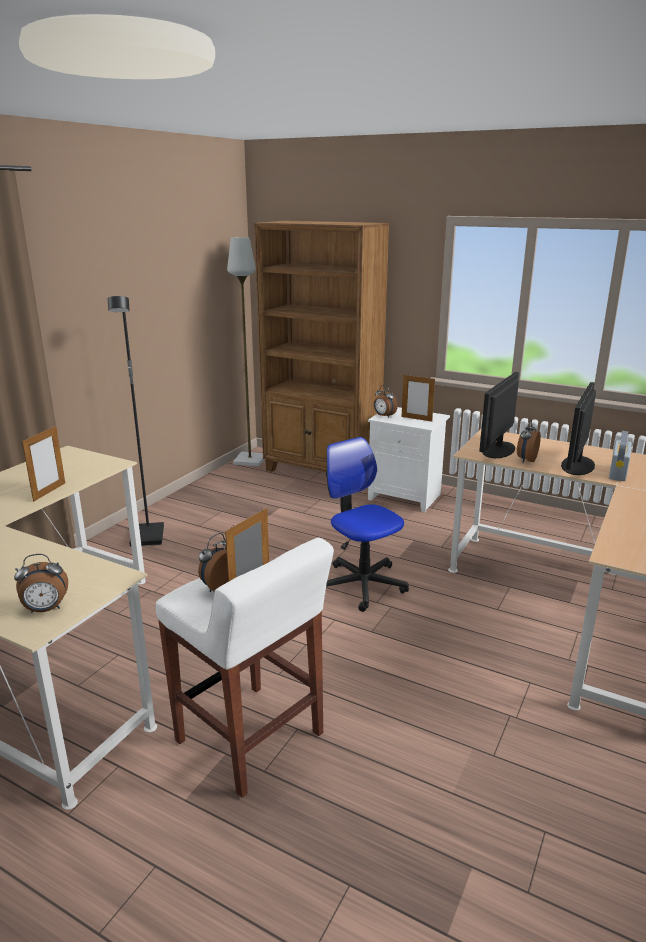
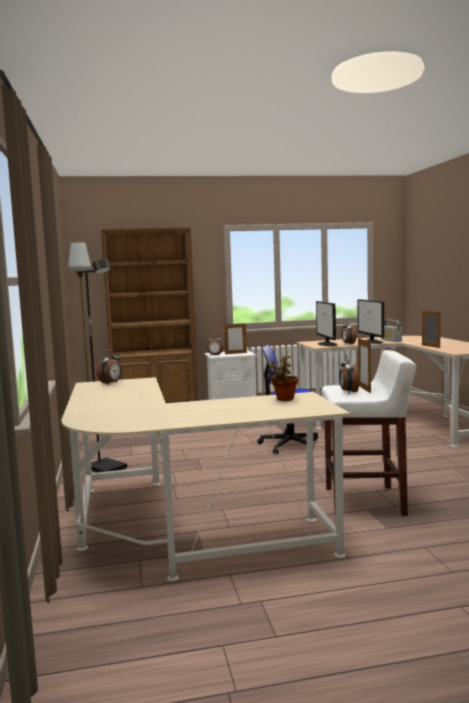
camera: 40 degrees left, 15 degrees down
(45, 609) = (310, 406): alarm clock -> alarm clock (111, 383)
(49, 492) = (145, 392): picture frame -> picture frame (430, 346)
(76, 576) = (284, 399): none -> potted plant

